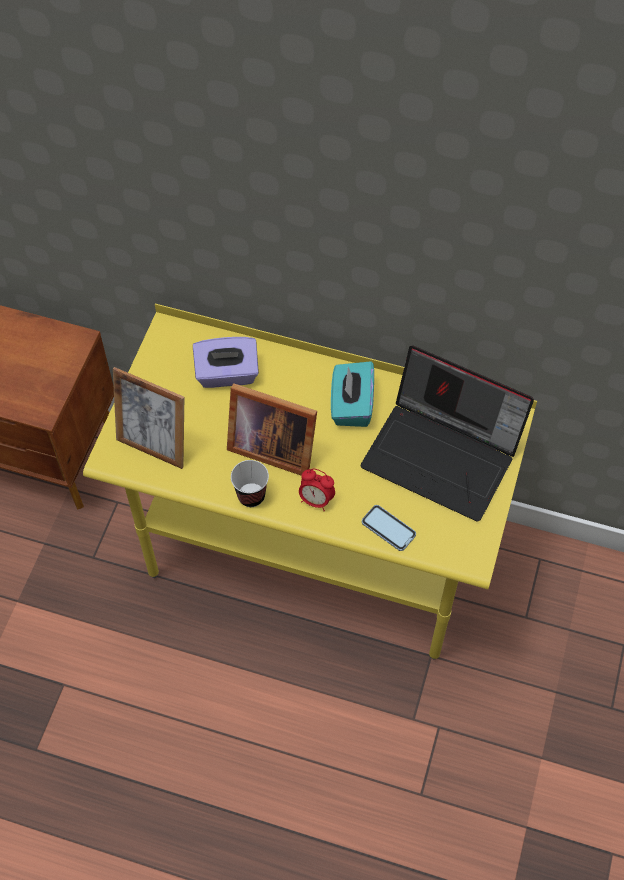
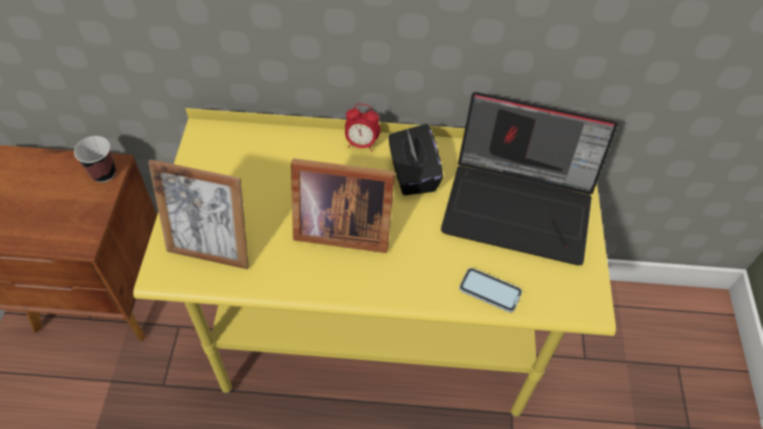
camera: 15 degrees left, 5 degrees down
(227, 374) = (276, 165): purple tissue box -> none
(251, 496) = (331, 284): cup -> cup (103, 173)
(316, 500) = (403, 275): alarm clock -> alarm clock (361, 144)
(351, 405) = (412, 174): turquoise tissue box -> black tissue box

